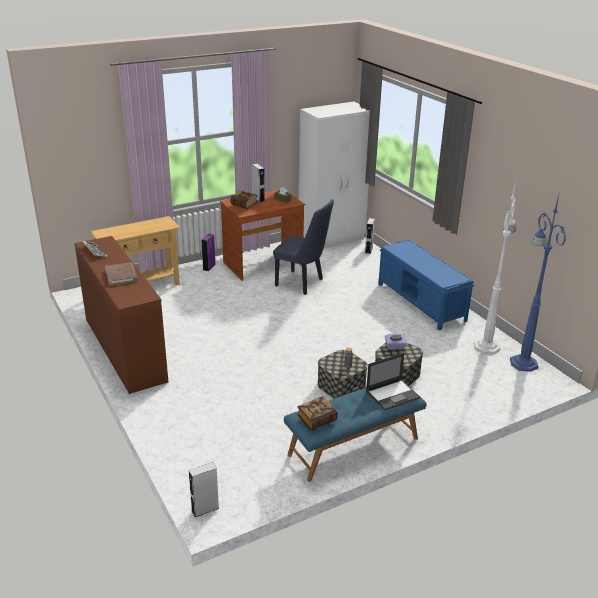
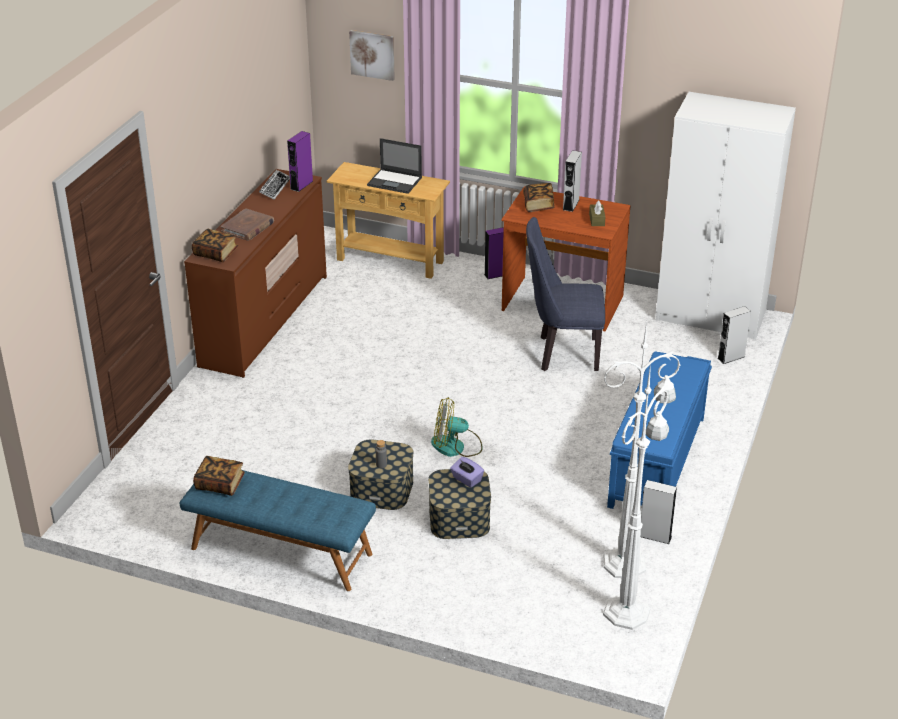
camera: 50 degrees right, 5 degrees up
(95, 145) = (372, 54): none -> picture
(109, 244) = (301, 185): none -> purple speaker
(130, 296) = (215, 253): none -> book
(205, 509) = (85, 507): grey speaker -> grey speaker (655, 536)
(303, 283) = (562, 354): blue chair -> blue chair turned 105 degrees clockwise
(335, 346) = (456, 446): none -> fan
(393, 394) = (326, 513): laptop -> laptop (395, 181)
(523, 362) = (628, 611): blue floor lamp -> white floor lamp

